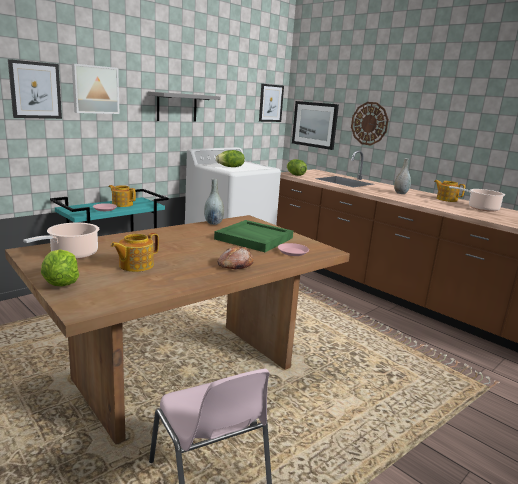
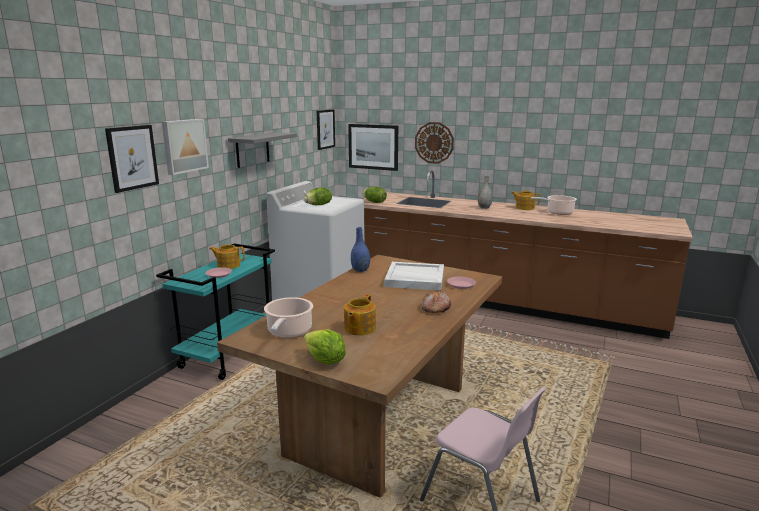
camera: 20 degrees left, 0 degrees up
(213, 223) = (360, 270): grey vase -> blue vase
(253, 238) = (414, 279): green tray -> white tray

